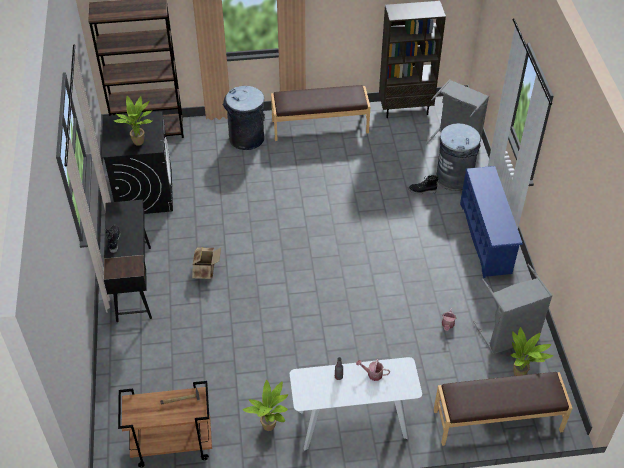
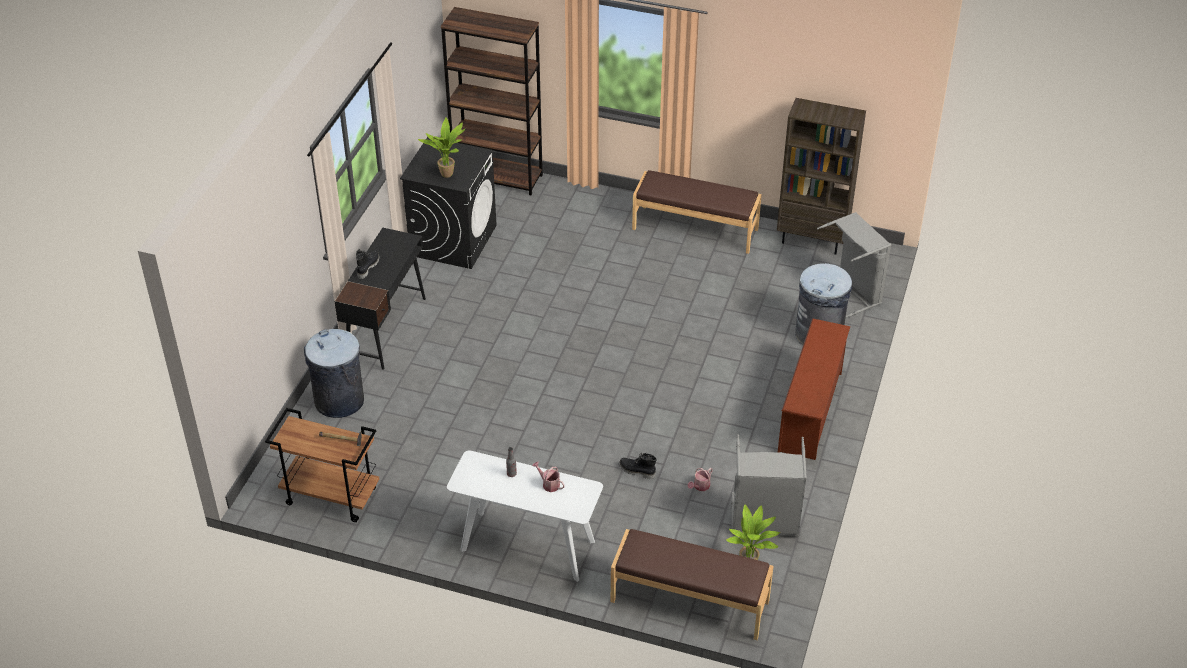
camera: 25 degrees right, 5 degrees down
(206, 270) = (470, 341): cardboard box -> none
(246, 138) = (601, 217): grey trash can -> grey trash can (339, 401)
(270, 427) = (439, 517): potted plant -> none
(422, 191) = (769, 337): black boot -> black boot (636, 471)
(486, 238) = (811, 412): blue shoe rack -> brown shoe rack

